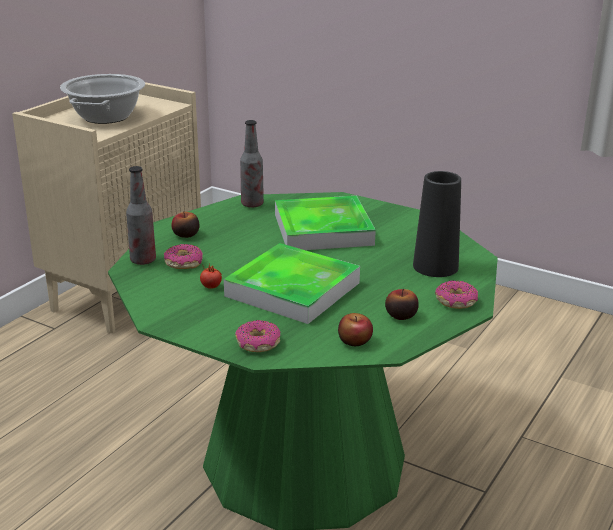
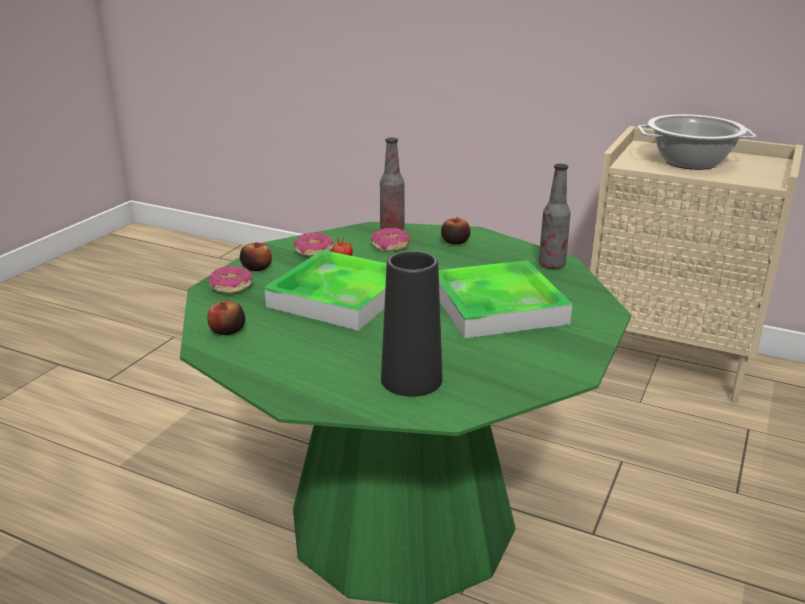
camera: 85 degrees right, 0 degrees up
(401, 315) = (279, 355): apple -> apple (256, 267)
(456, 301) = (314, 392): donut -> donut (313, 251)

